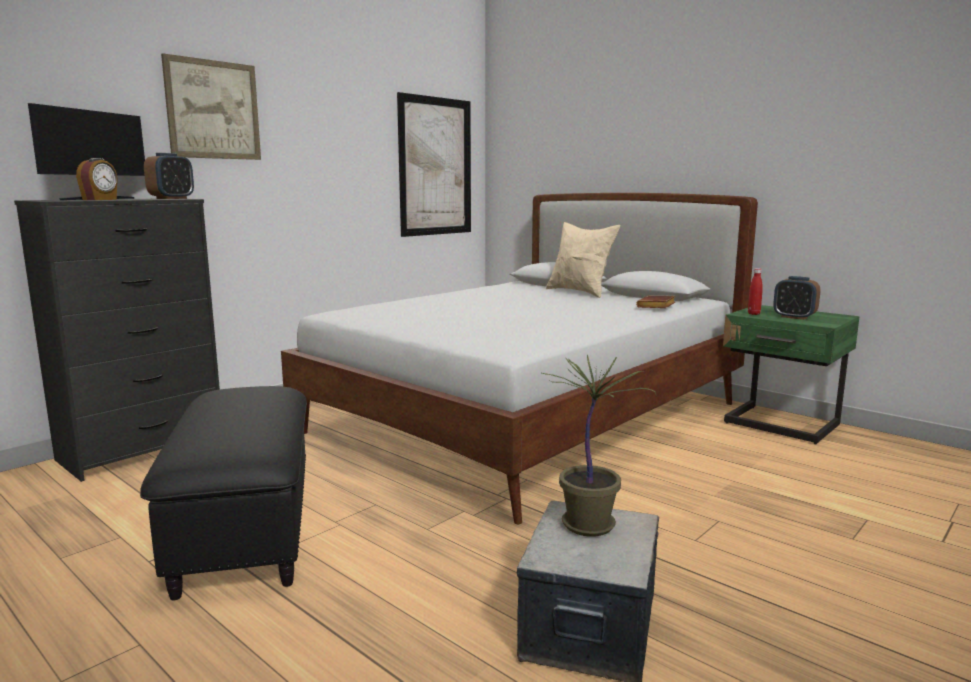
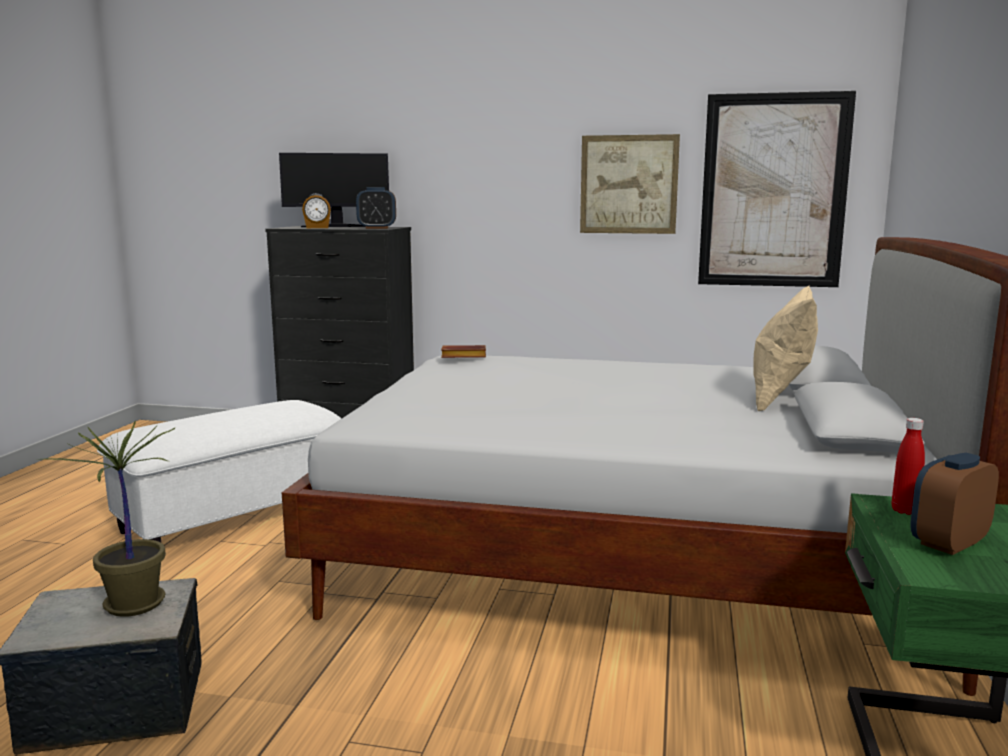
camera: 60 degrees right, 0 degrees up
(213, 110) = (460, 141): picture -> picture (628, 184)
(244, 530) = (234, 518): black ottoman -> white ottoman
(657, 306) = (743, 442): brown book -> brown book (462, 357)
(794, 317) = (948, 543): alarm clock -> alarm clock turned 45 degrees clockwise

